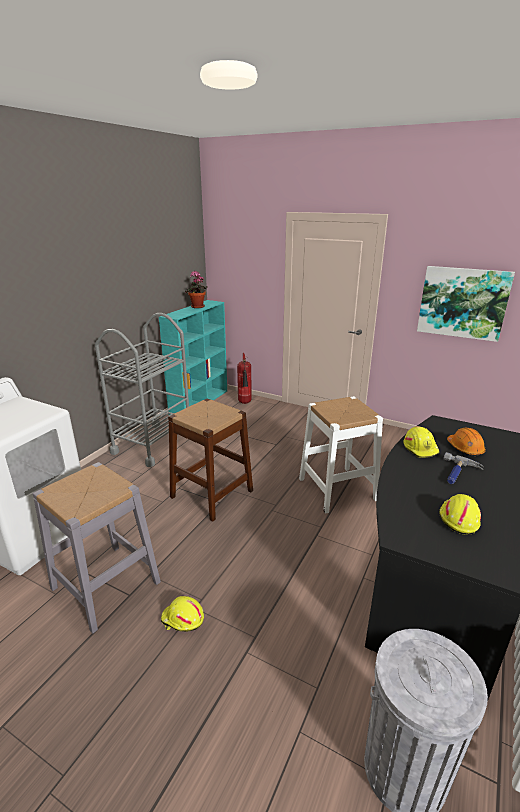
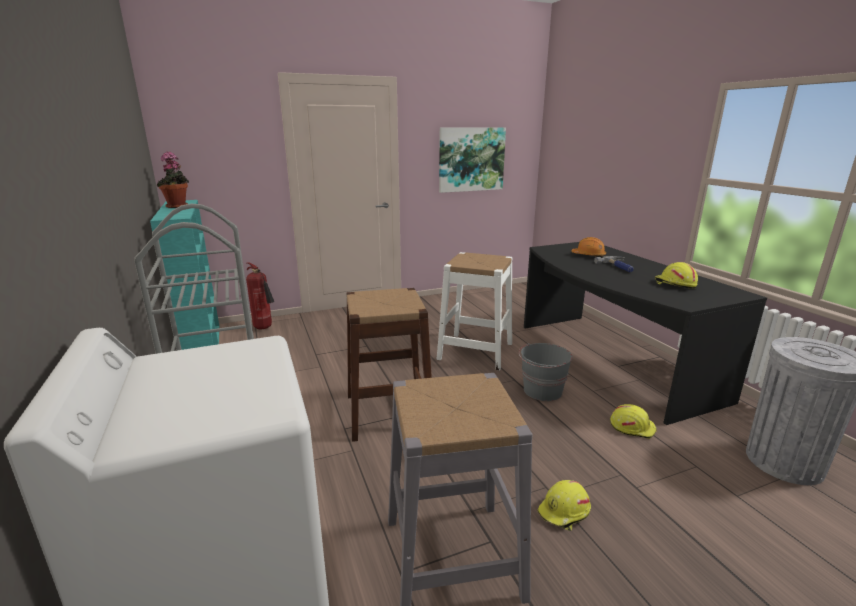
camera: 50 degrees left, 5 degrees down
(323, 548) = (542, 391): none -> grey bucket
(421, 448) = (573, 263): yellow hard hat -> yellow hard hat (632, 427)

